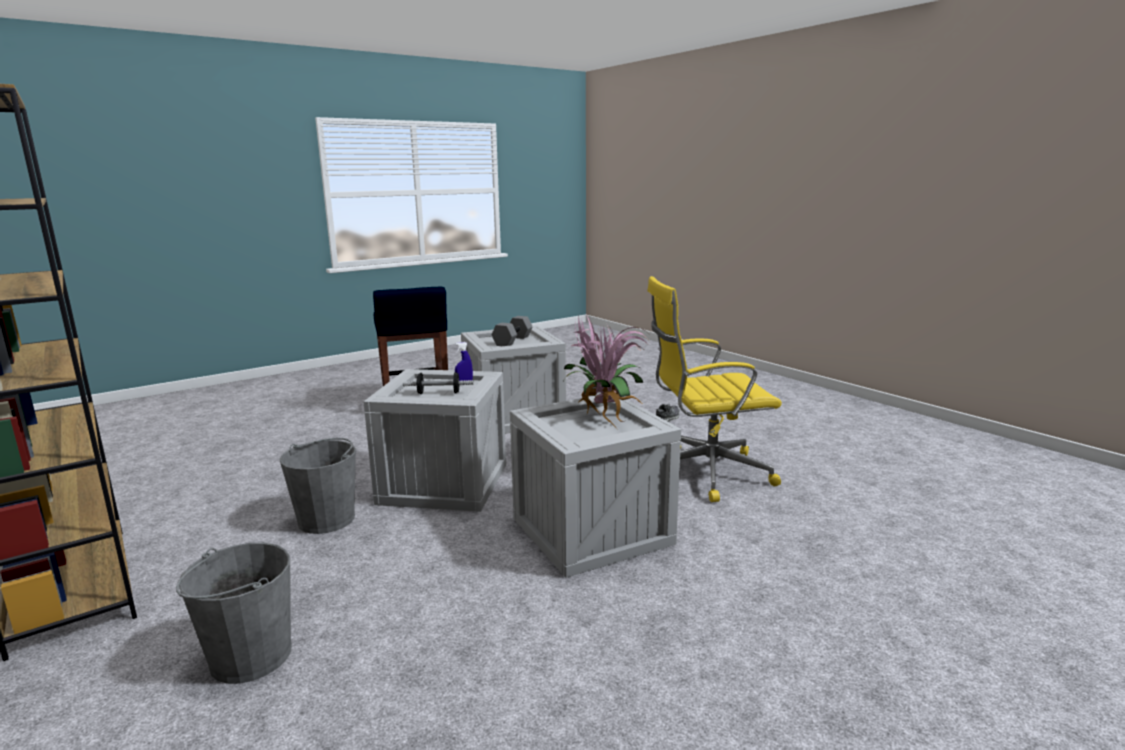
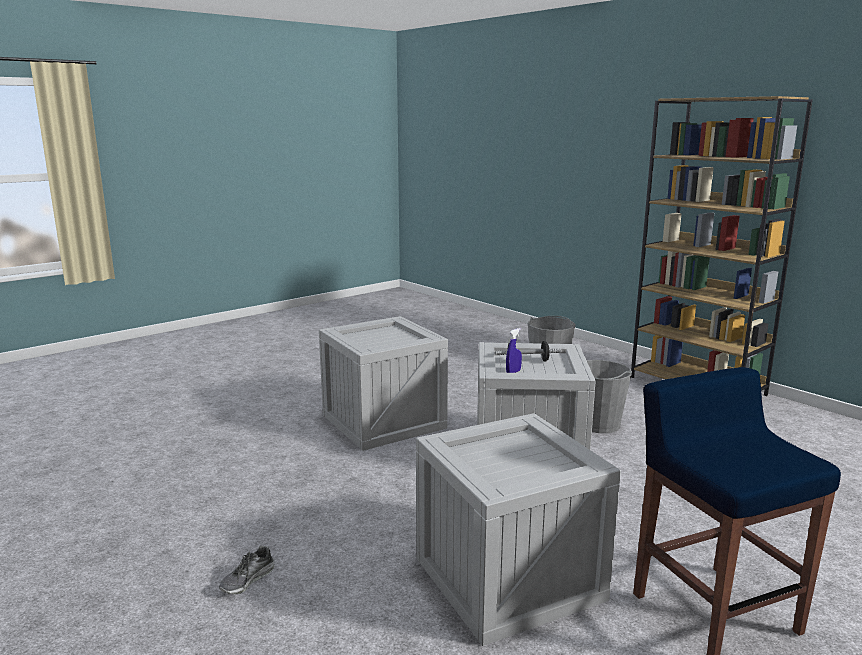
camera: 175 degrees right, 0 degrees up
(512, 340) = (512, 461): grey dumbbell -> none
(604, 415) = (371, 344): potted plant -> none
(705, 472) = (258, 476): yellow office chair -> none

